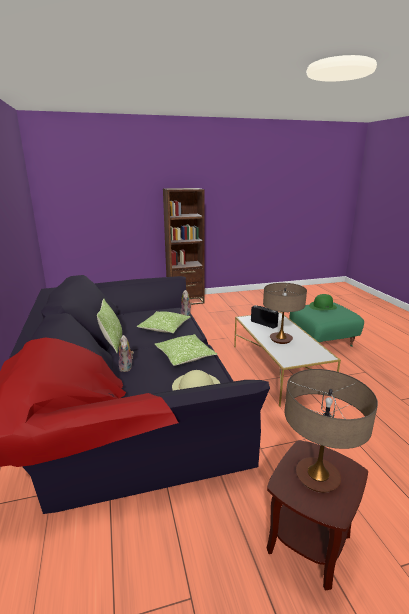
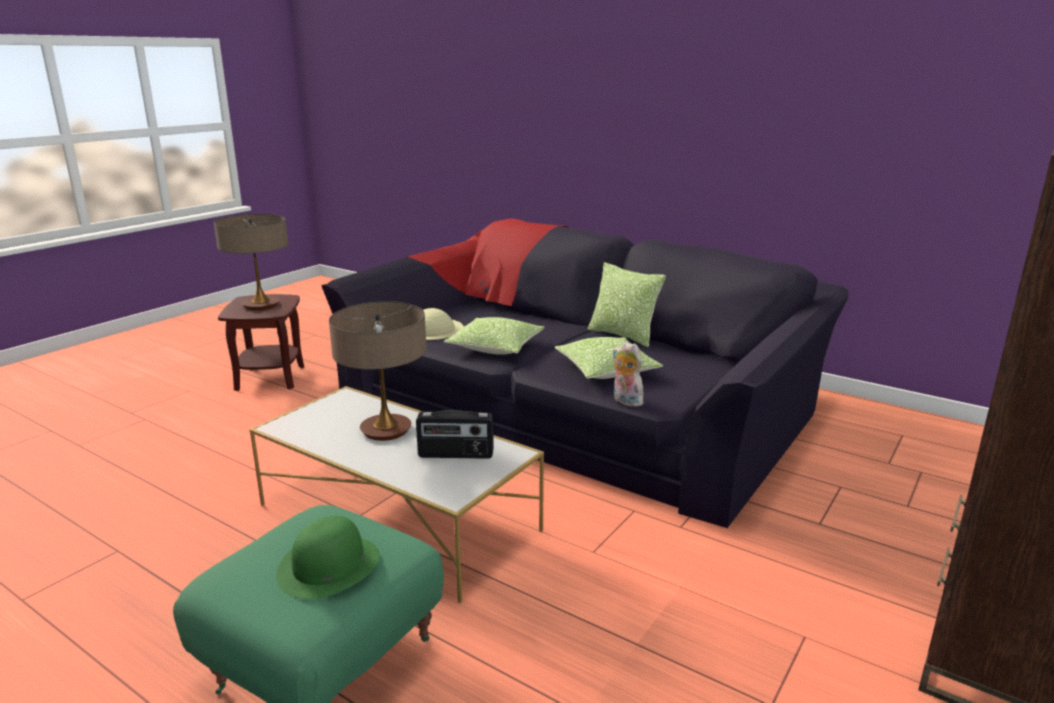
camera: 140 degrees right, 0 degrees up
(127, 368) = (542, 324): plush toy -> none

